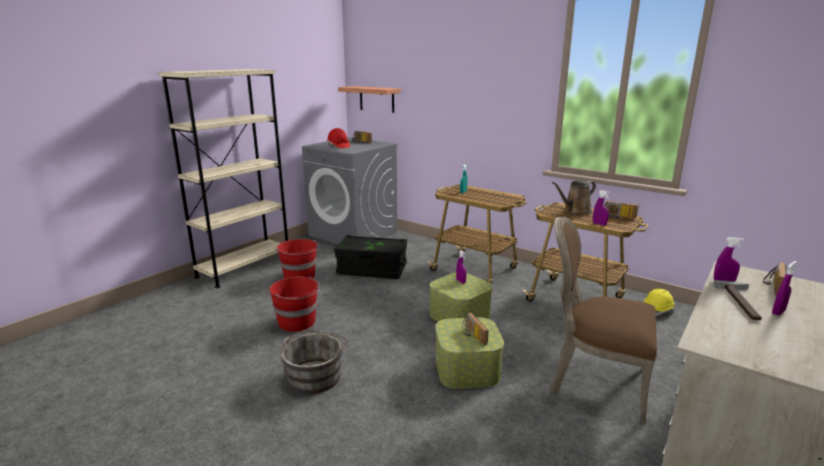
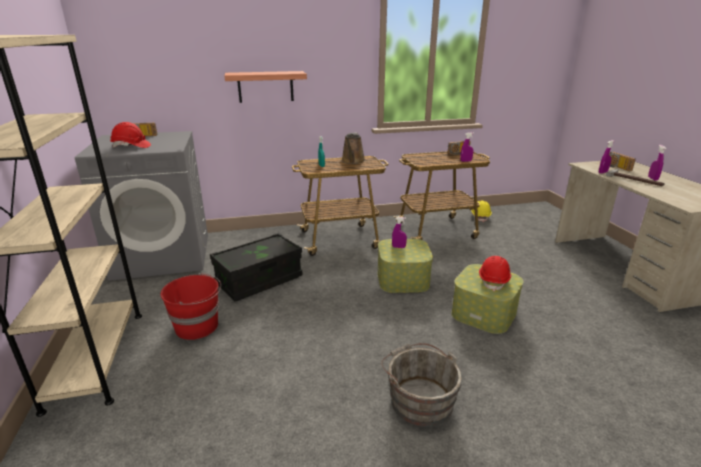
camera: 50 degrees left, 5 degrees up
(297, 322) = (299, 369): red bucket -> none
(376, 99) = (143, 77): shelf -> shelf (265, 87)
(472, 335) = (494, 280): radio -> red hard hat
(575, 211) = (430, 157): brown watering can -> brown watering can (352, 161)
(594, 382) = (541, 275): brown chair -> none

